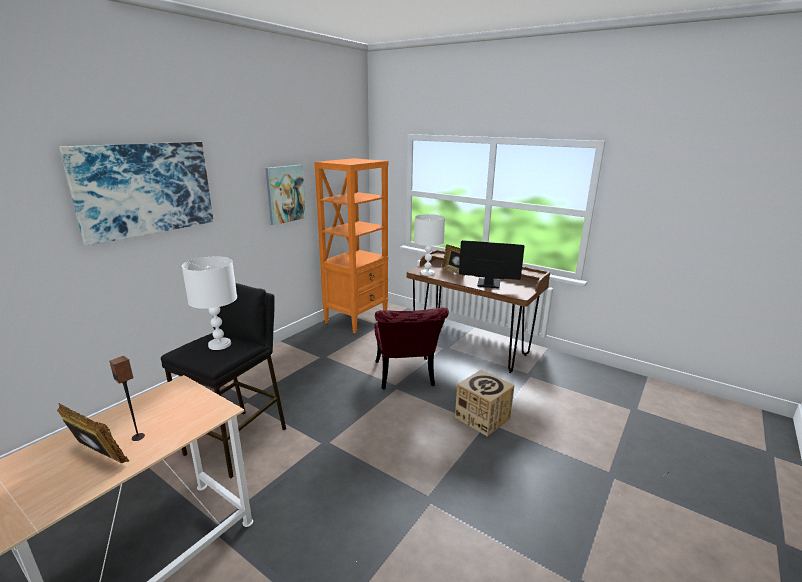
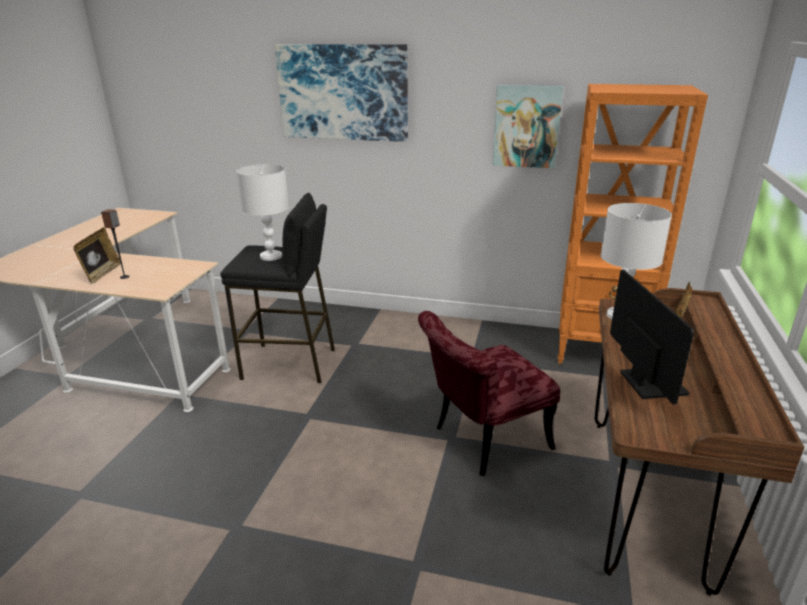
camera: 70 degrees right, 5 degrees up
(482, 418) = (430, 553): cardboard box -> none

